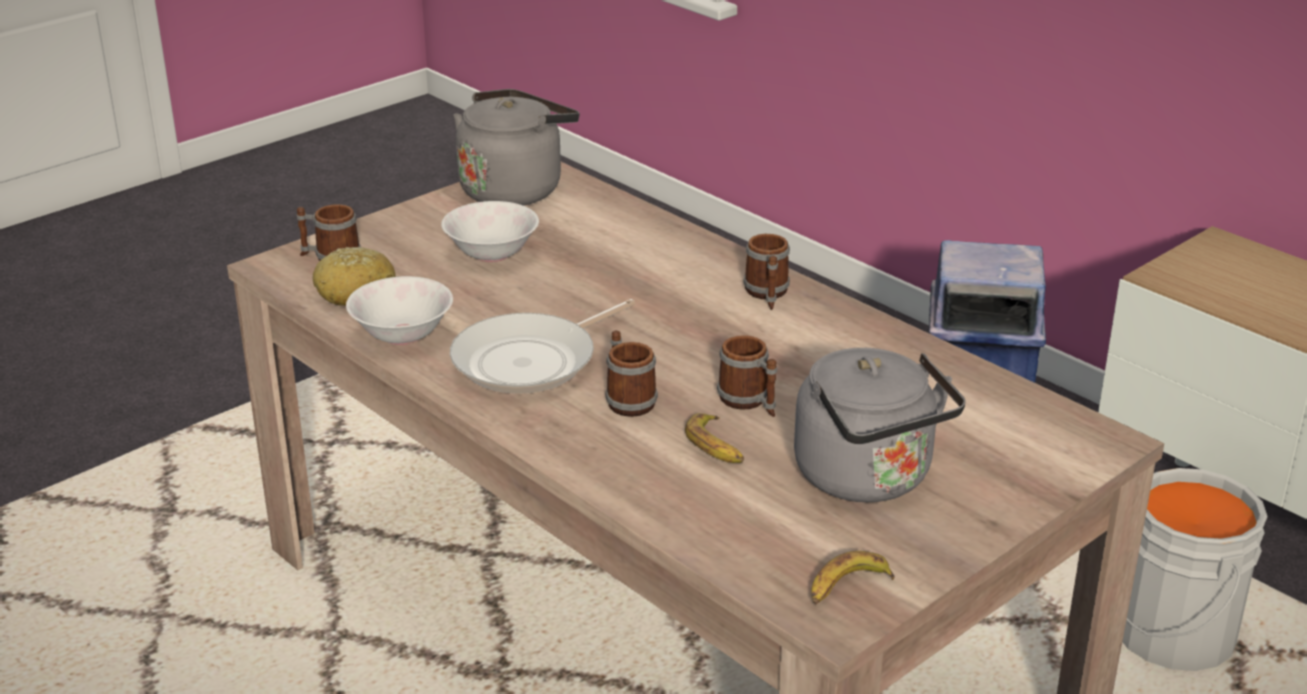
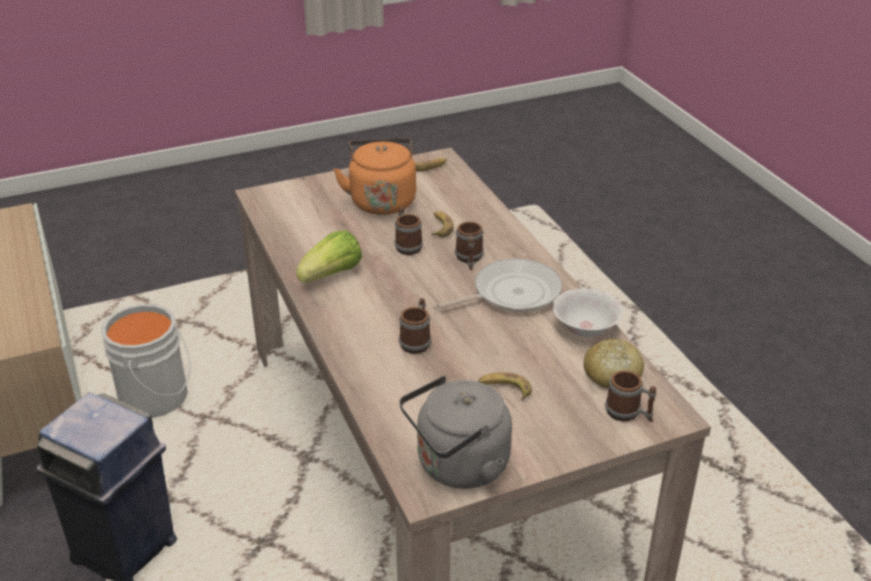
camera: 160 degrees left, 5 degrees up
(492, 254) = (504, 389): white bowl -> banana
(767, 294) = (341, 310): mug -> mug (417, 341)
(826, 335) = (332, 275): none -> lettuce
(869, 479) = (382, 200): grey kettle -> orange kettle

